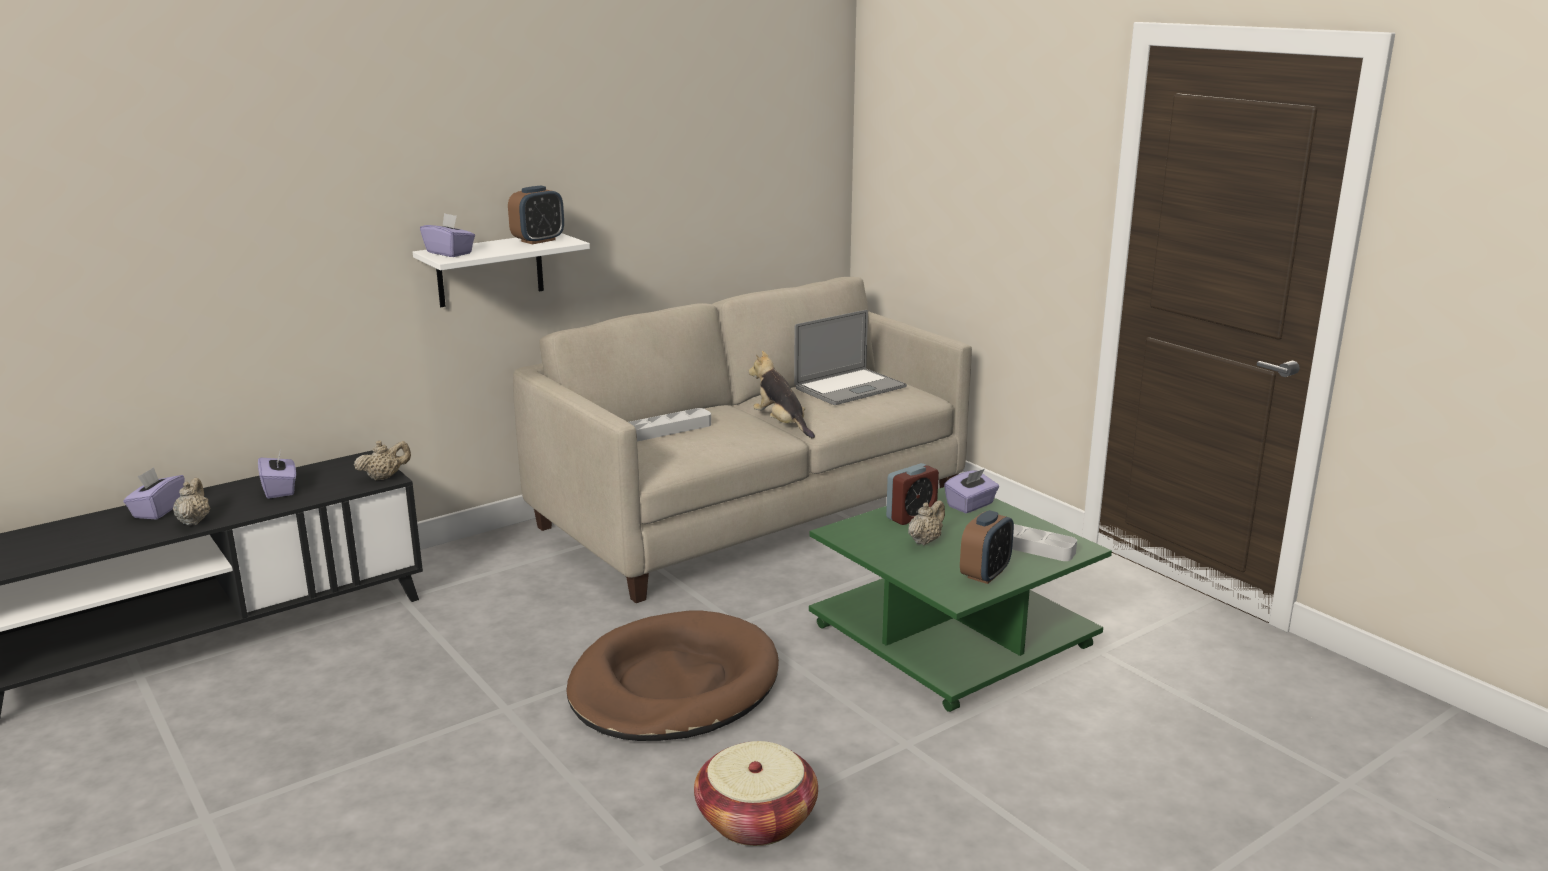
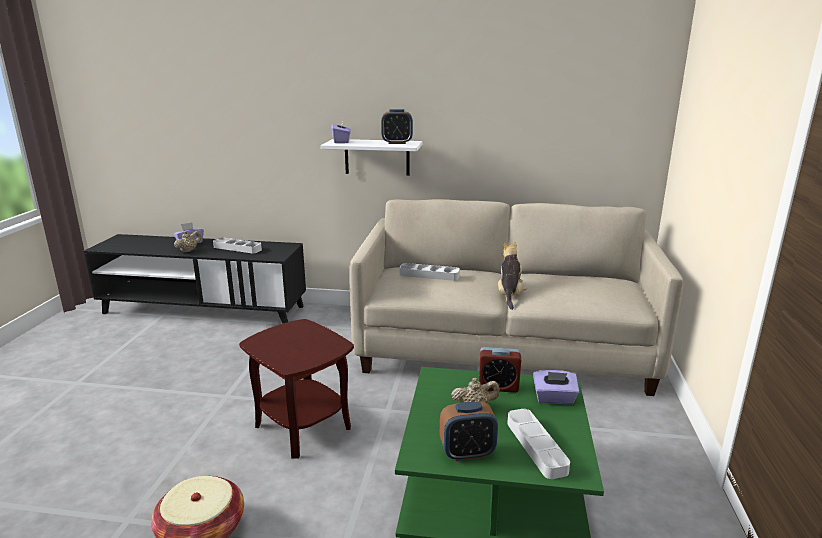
camera: 45 degrees right, 0 degrees up
(280, 489) = (237, 248): purple tissue box -> grey tray
(384, 477) = (278, 256): beige teapot -> none
(673, 685) = (302, 427): brown dog bed -> brown side table
(850, 387) = (585, 285): laptop -> none

